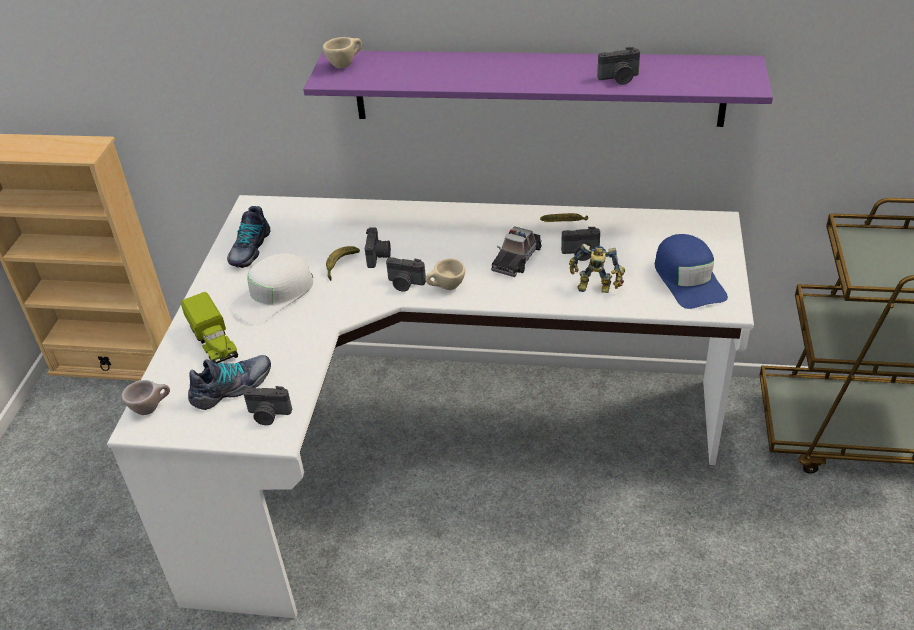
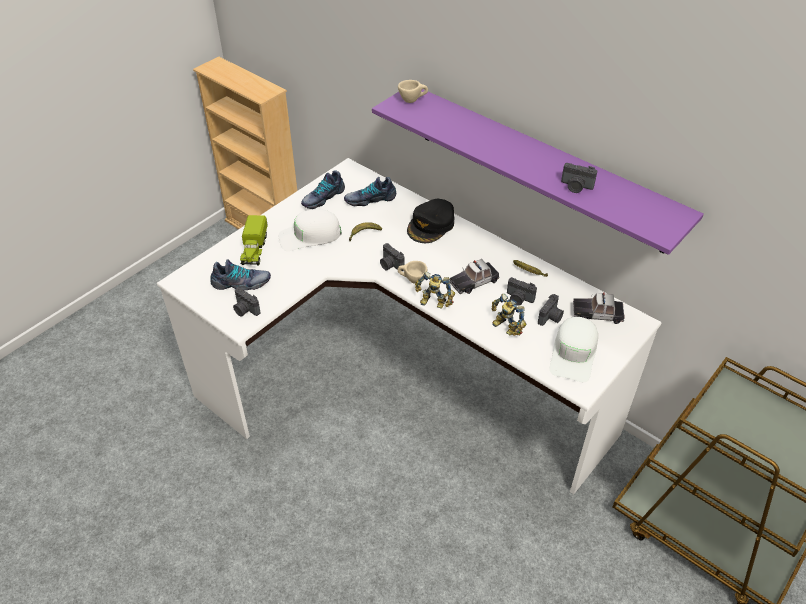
camera: 30 degrees right, 5 degrees up
(151, 408) = (192, 273): beige cup -> none
(311, 226) = (370, 199): none -> shoe
(378, 256) = (391, 238): camera -> camera (551, 318)
(412, 223) = (431, 225): none -> black cap
(494, 300) = (433, 303): none -> toy robot
(672, 231) = (597, 313): none -> toy car
(688, 279) = (574, 353): blue cap -> white cap

